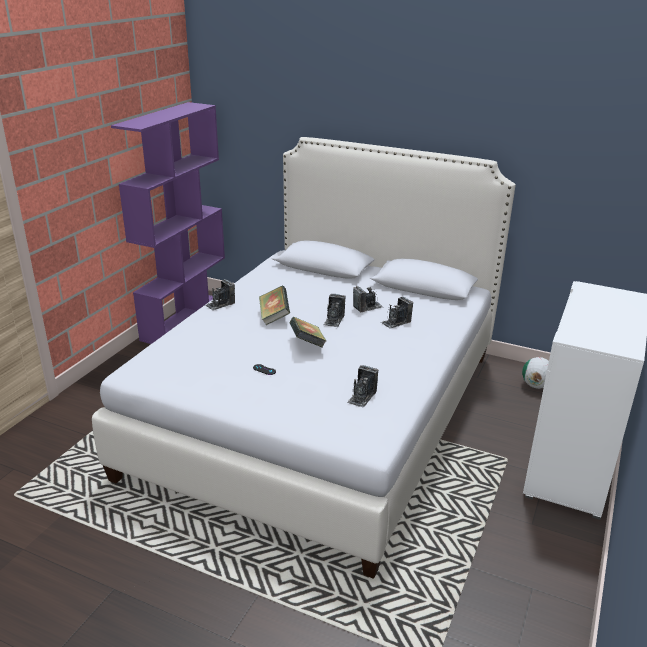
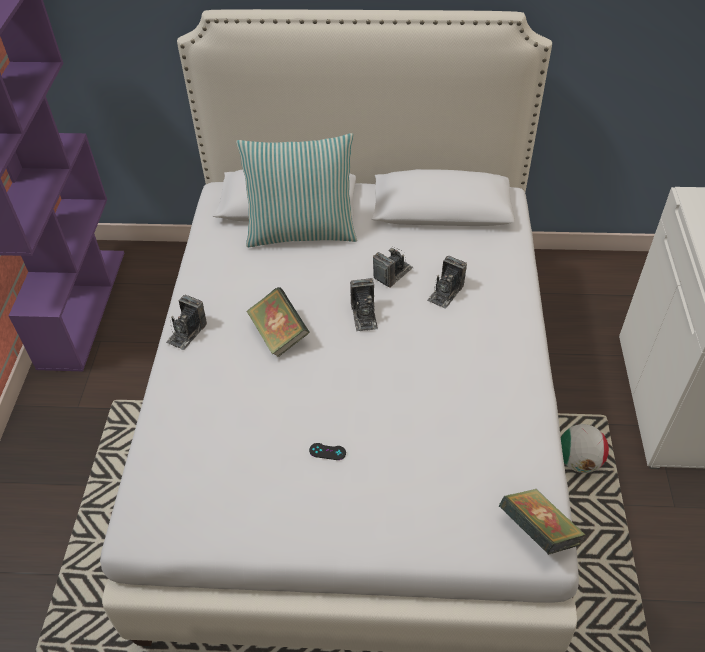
camera: 20 degrees left, 20 degrees up
(307, 344) = (356, 378): book -> book (538, 531)
(323, 278) = (301, 231): none -> pillow
(362, 397) = (482, 457): camera -> none
(536, 386) = (583, 284): football -> football (578, 461)

